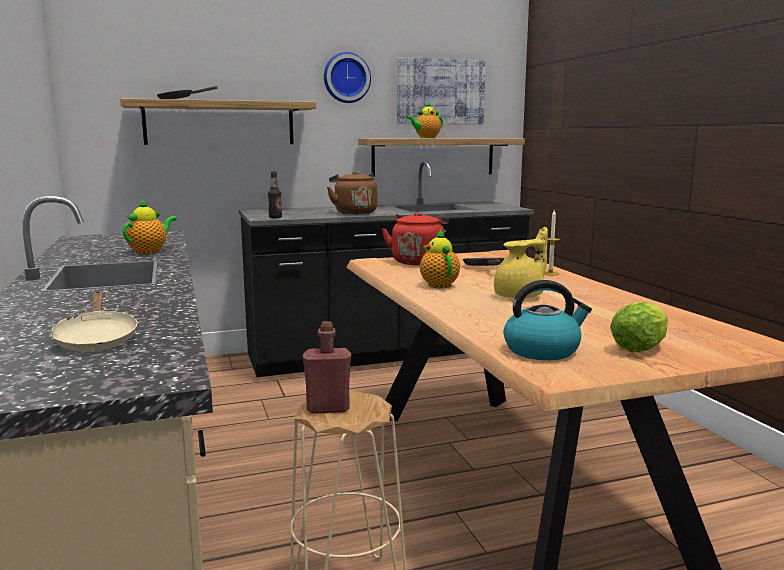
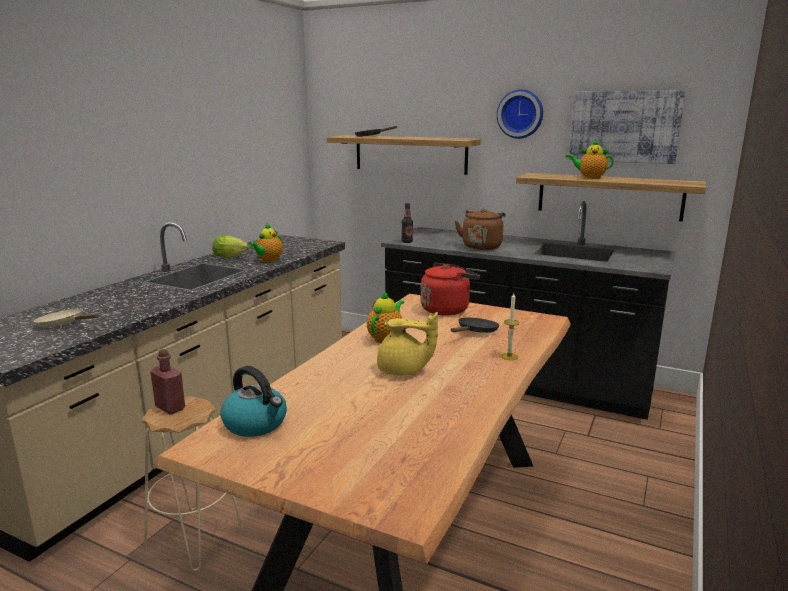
camera: 45 degrees right, 5 degrees up
(96, 339) = (64, 324): beige frying pan -> beige frying pan turned 90 degrees clockwise
(150, 251) = (268, 260): teapot -> teapot turned 135 degrees clockwise
(641, 347) = (316, 455): lettuce -> lettuce (232, 257)

